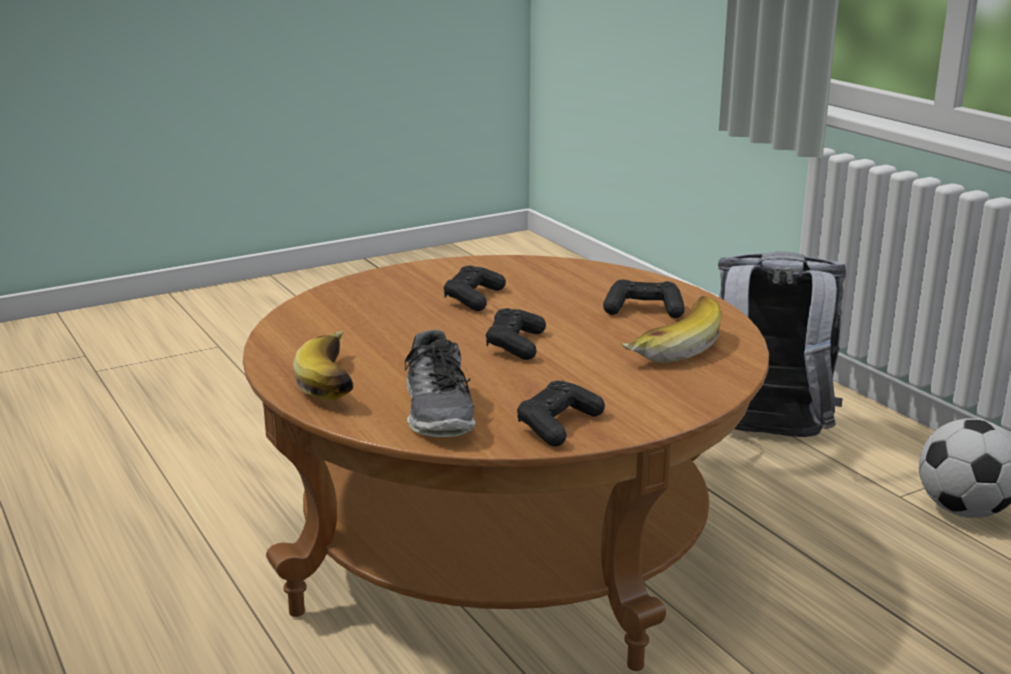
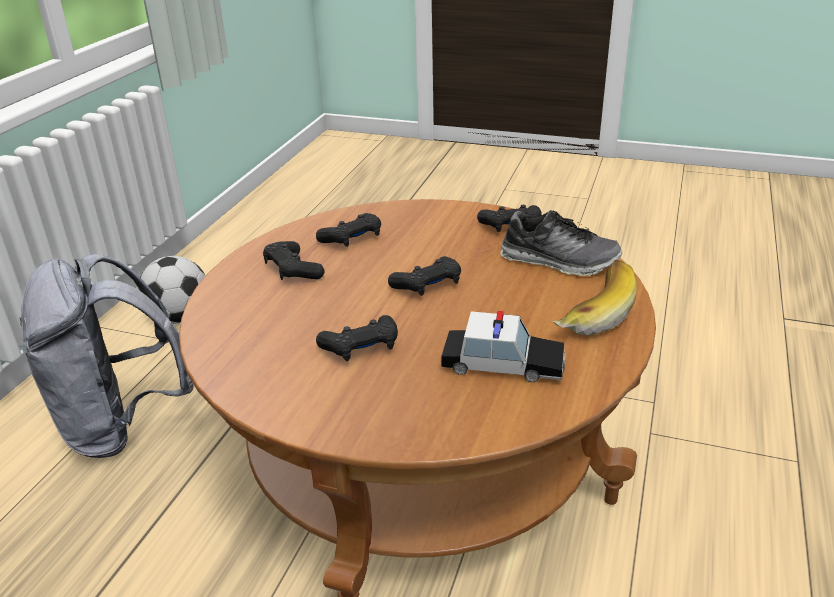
camera: 130 degrees left, 10 degrees up
(355, 327) = (503, 364): none -> toy car
(439, 411) = (559, 261): shoe -> shoe turned 75 degrees clockwise
(670, 347) = (352, 238): banana -> black game controller

